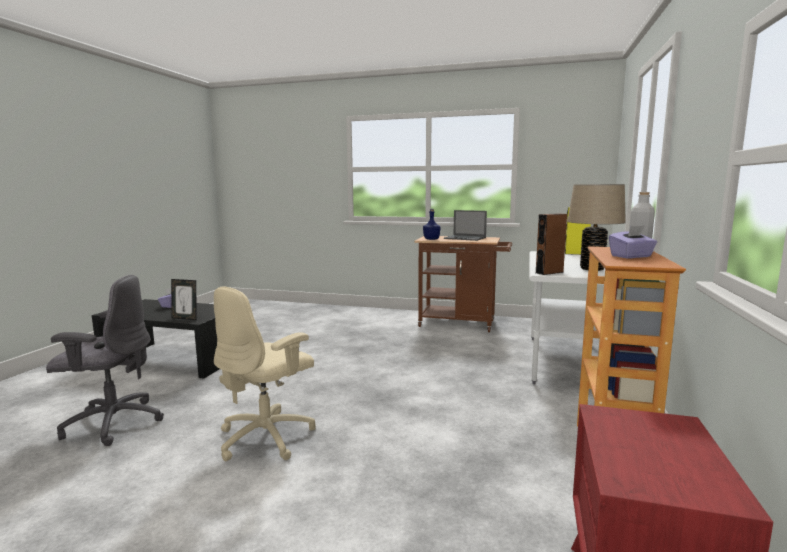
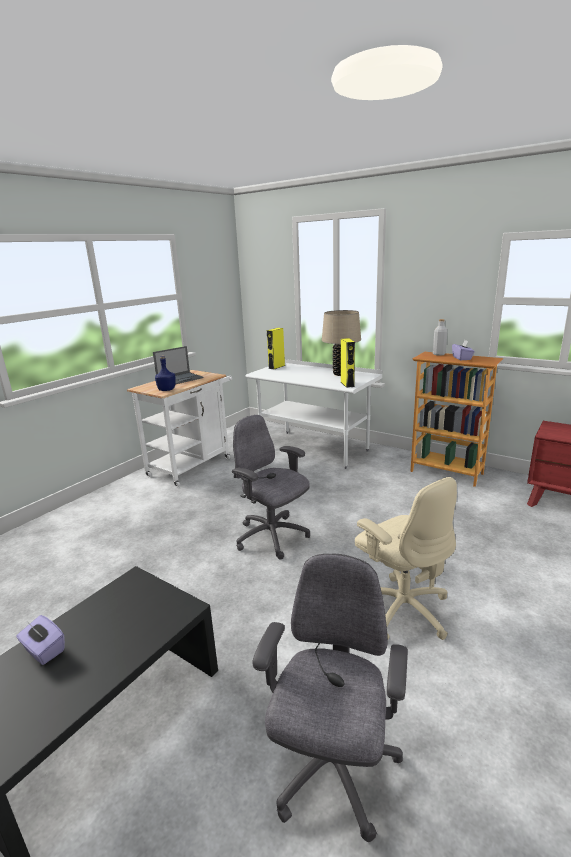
camera: 70 degrees left, 10 degrees up
(185, 318) = (162, 622): picture frame -> none
(361, 370) = (272, 537): none -> grey office chair
(462, 324) = (193, 465): brown cart -> white cart
(549, 272) = (347, 384): brown speaker -> yellow speaker

